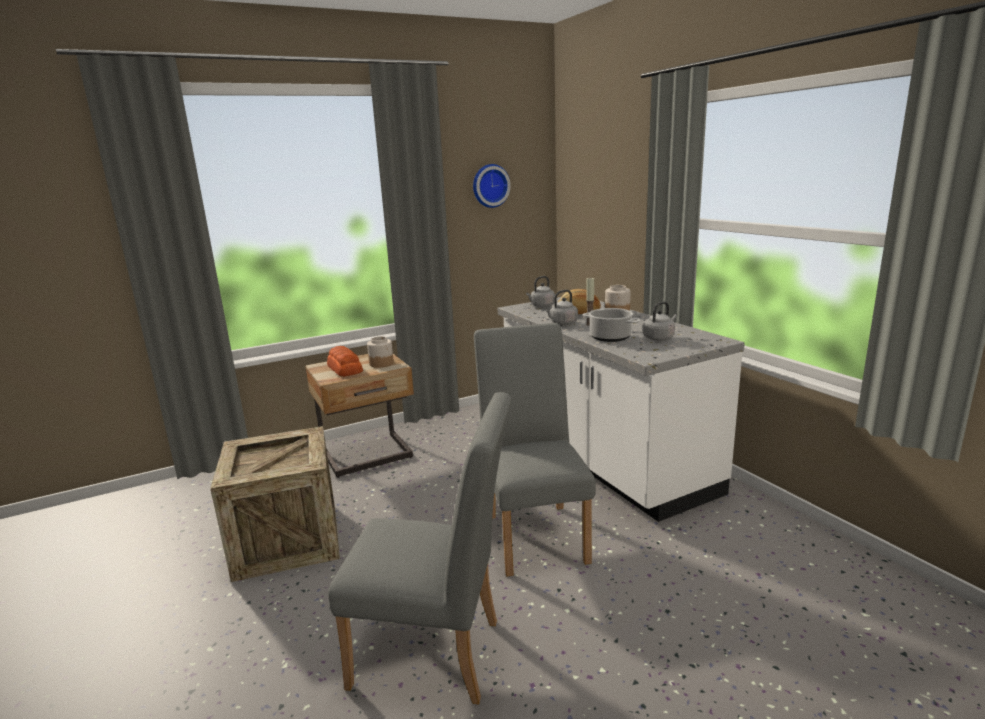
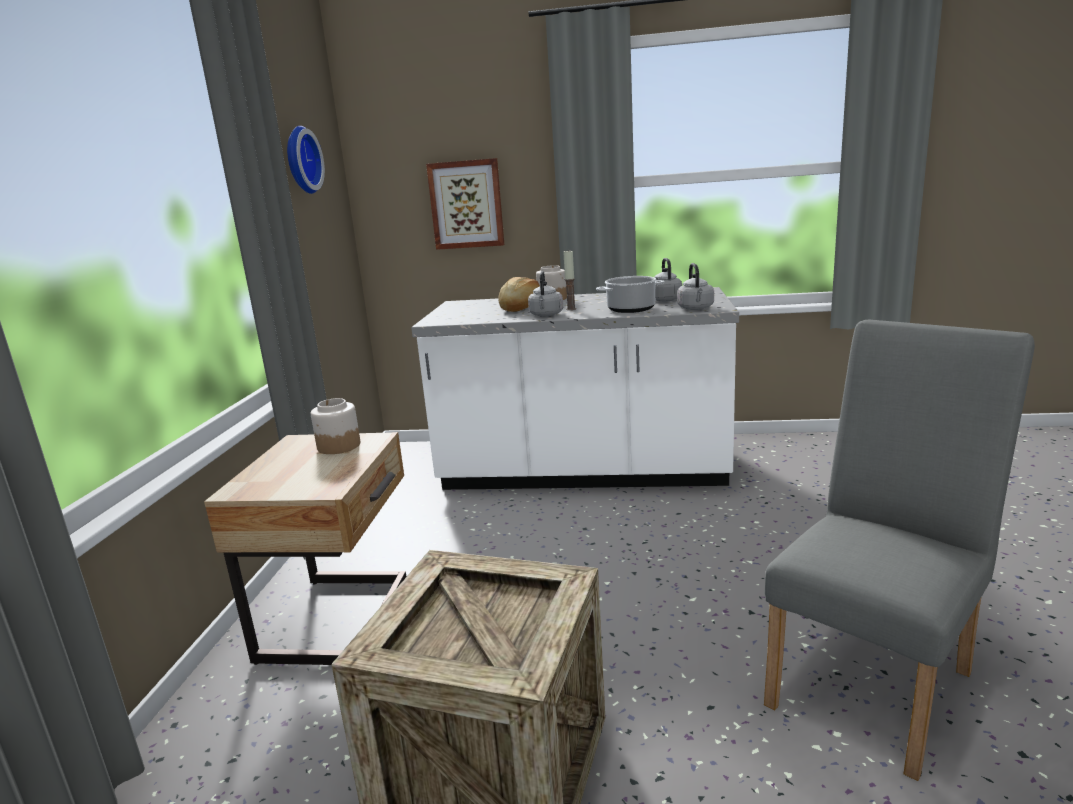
camera: 55 degrees left, 0 degrees up
(345, 368) = (300, 472): bread -> none
(535, 532) = (686, 549): grey chair -> none
(541, 306) = (458, 314): grey kettle -> grey kettle (696, 308)
(608, 223) = (466, 204): none -> picture

